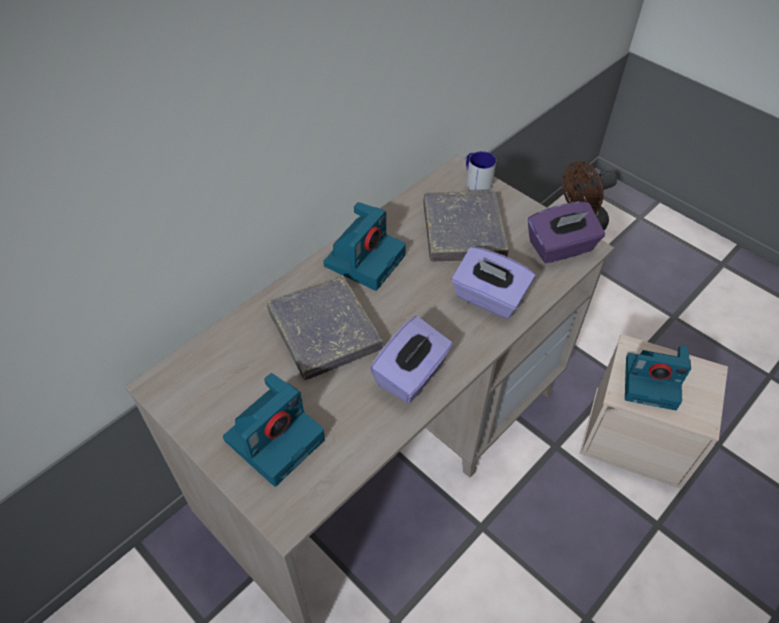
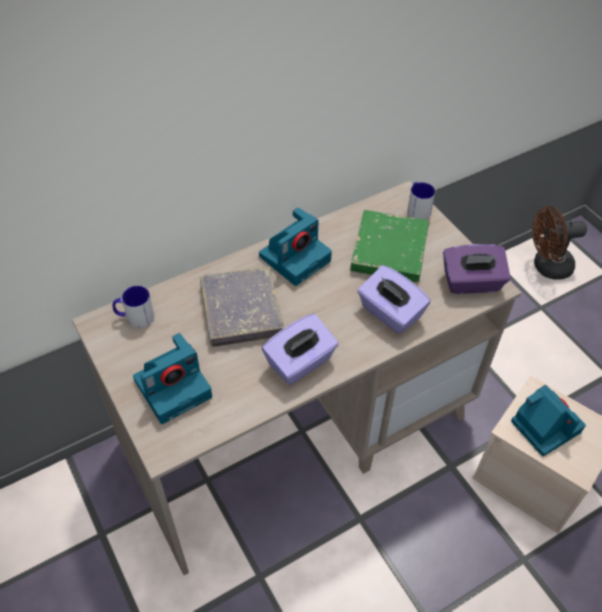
camera: 15 degrees right, 0 degrees up
(202, 366) = (135, 317): none -> mug
(463, 231) = (389, 250): grey book -> green book
(652, 382) = (544, 425): camera -> camera turned 150 degrees counterclockwise

